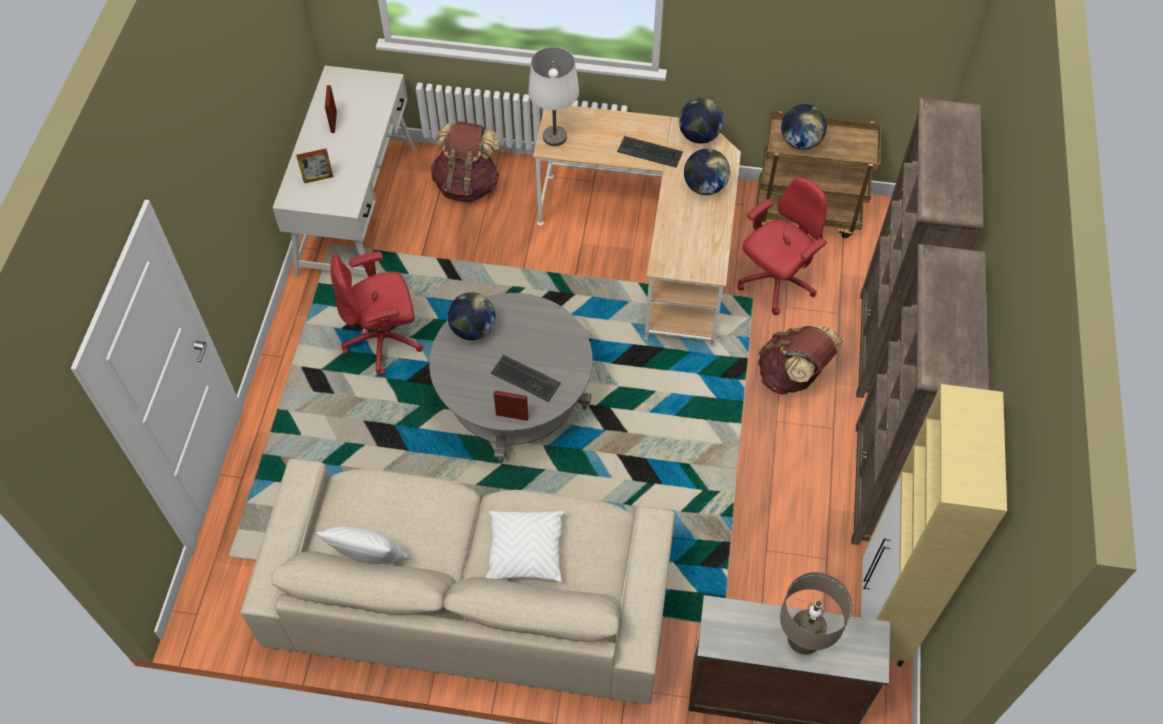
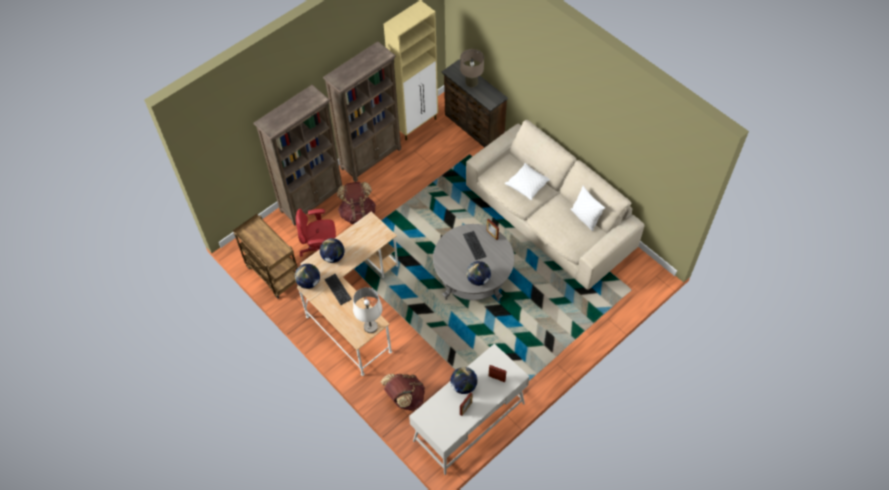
camera: 140 degrees left, 0 degrees up
(384, 341) = (507, 340): red office chair -> none
(800, 142) = (271, 249): globe -> globe (463, 386)

